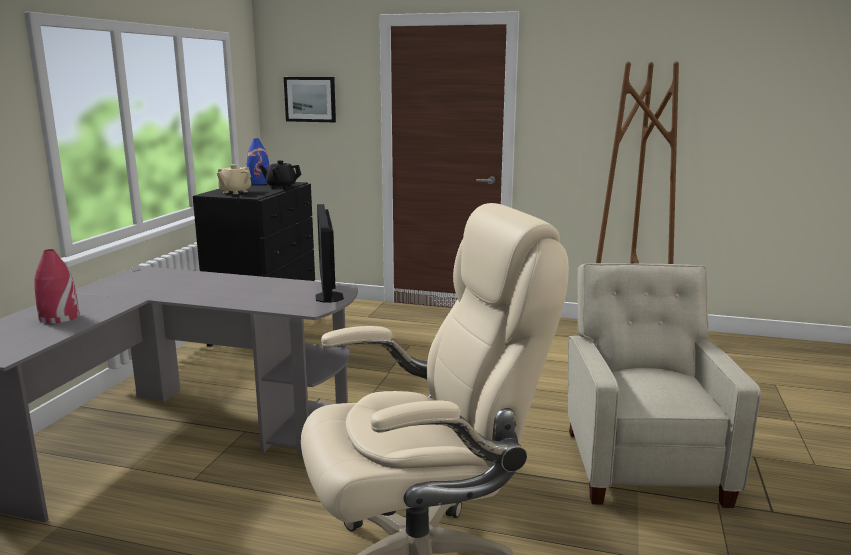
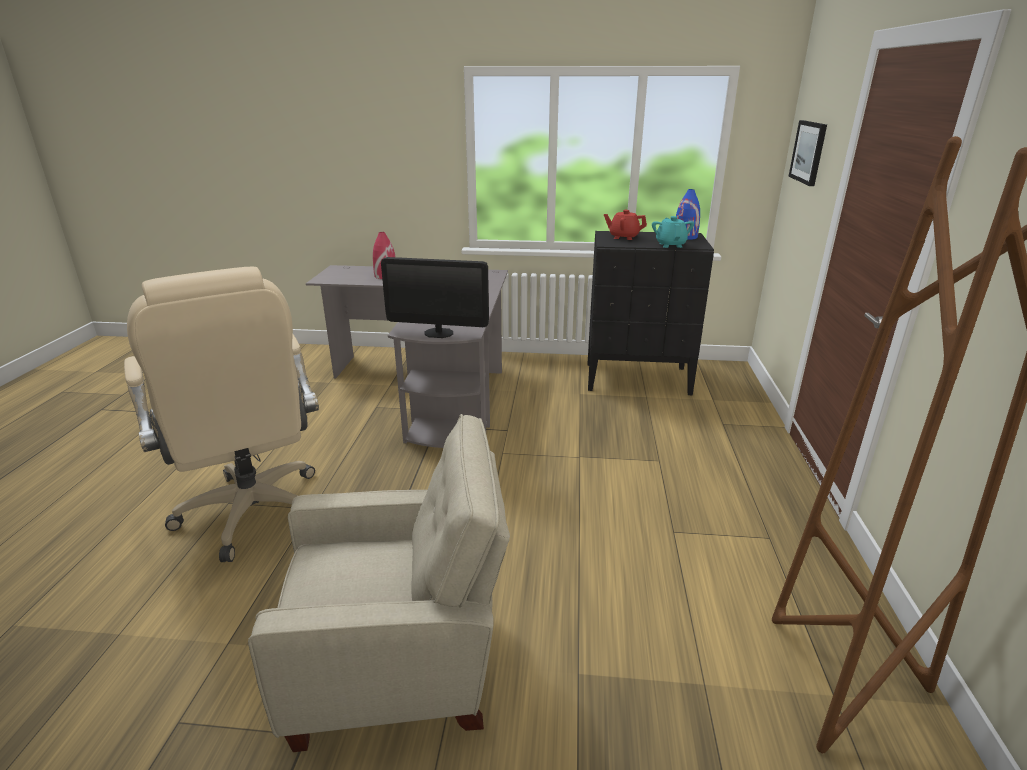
camera: 80 degrees right, 10 degrees up
(235, 192) = (623, 237): beige teapot -> red teapot
(281, 187) = (670, 245): black teapot -> turquoise teapot
(329, 297) = (438, 333): monitor -> monitor turned 150 degrees counterclockwise

